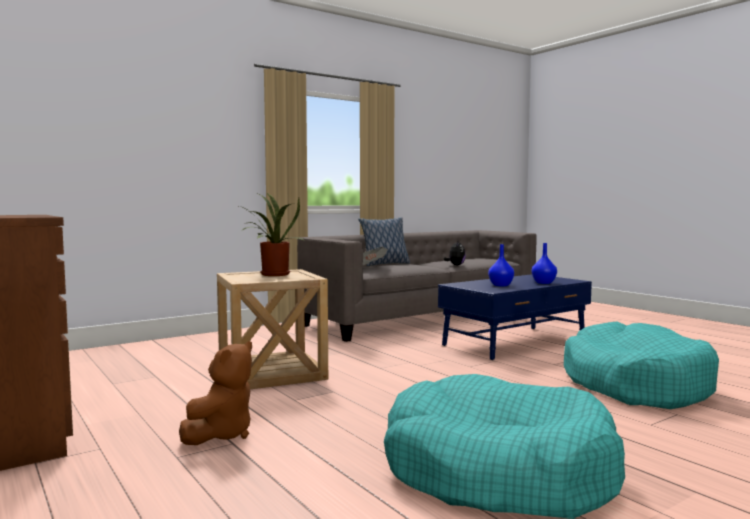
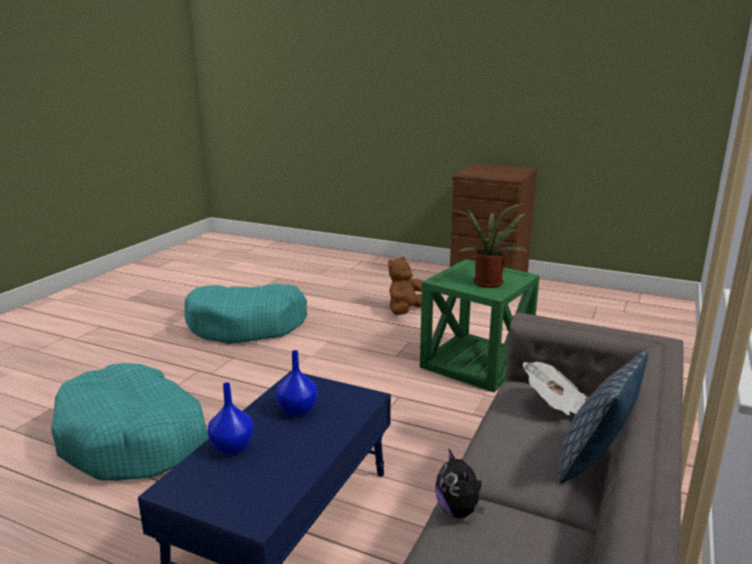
camera: 150 degrees right, 15 degrees up
(221, 434) = (405, 311): brown plush toy -> brown plush toy turned 45 degrees clockwise
(271, 373) = (476, 363): beige side table -> green side table

